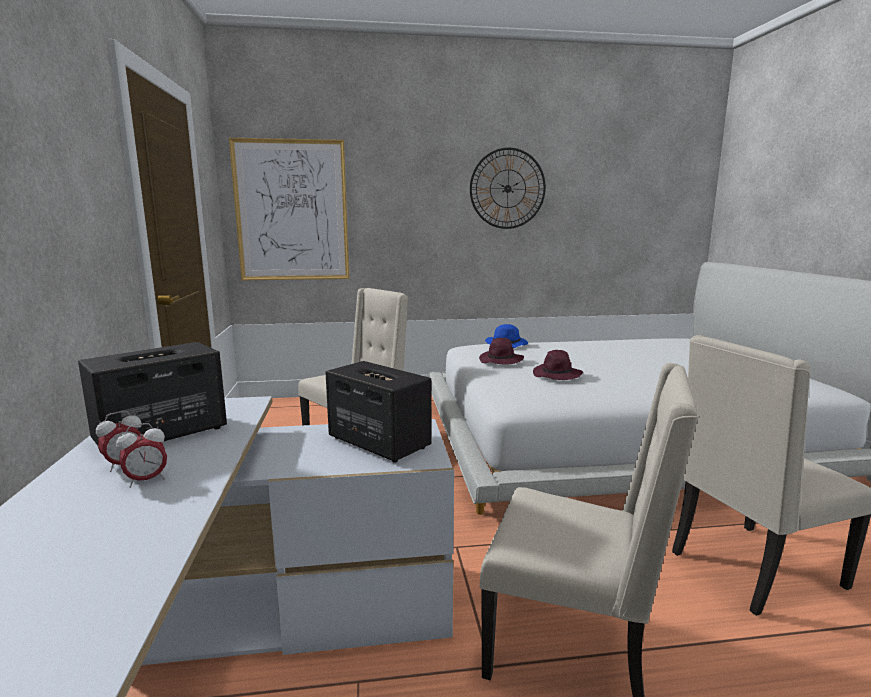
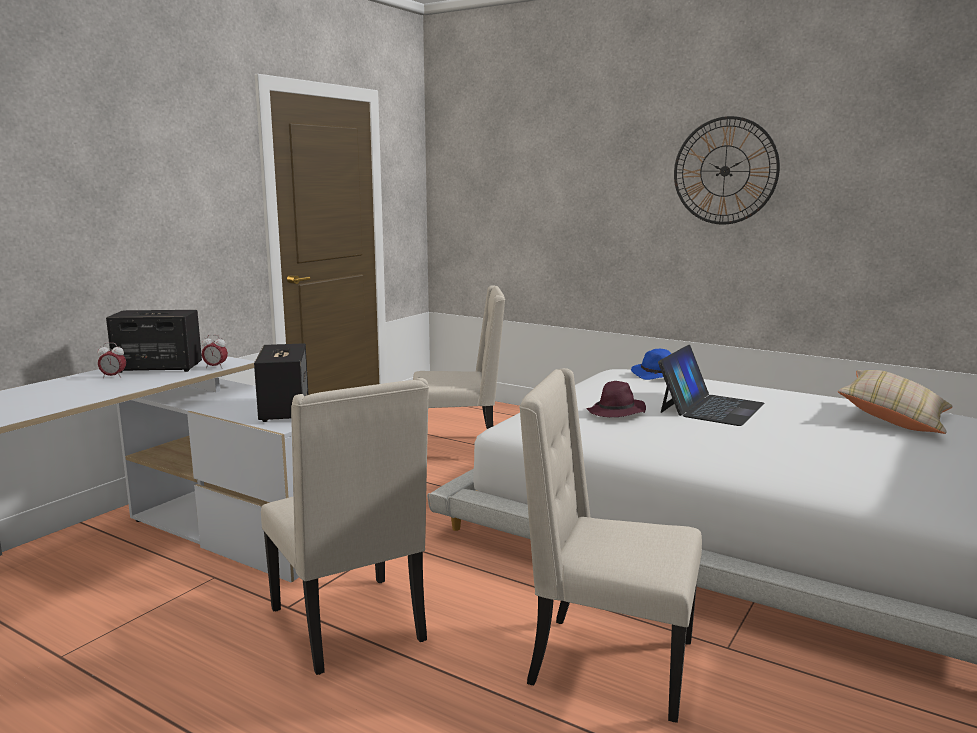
camera: 40 degrees right, 0 degrees up
(146, 480) = (104, 385): alarm clock -> alarm clock (215, 367)
(292, 211) = (485, 197): picture -> none
(501, 361) = (601, 388): purple hat -> none
(592, 359) = (710, 408): none -> laptop
(677, 346) = (893, 420): none -> beige pillow

